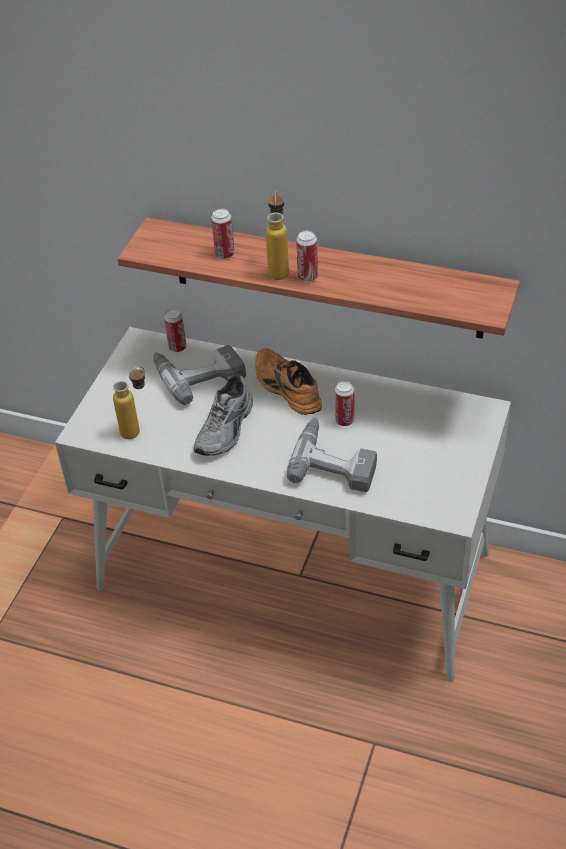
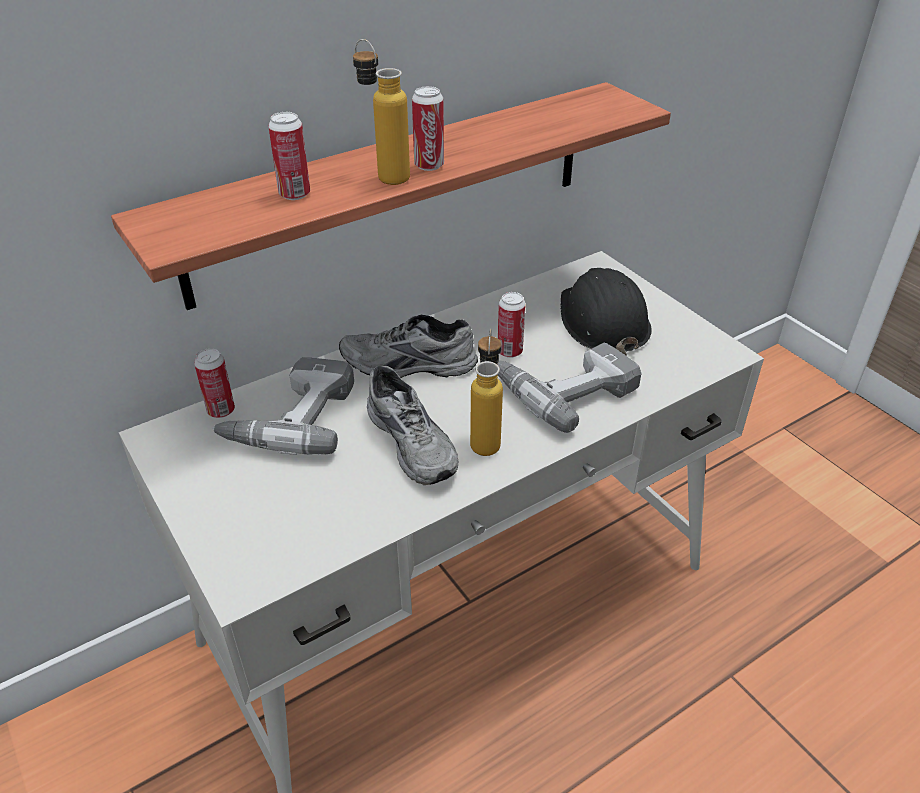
camera: 55 degrees left, 5 degrees down
(137, 429) = (313, 522): bottle -> bottle (486, 438)
(285, 389) = (408, 366): orange shoe -> grey shoe
(423, 443) = (602, 321): none -> black hard hat

